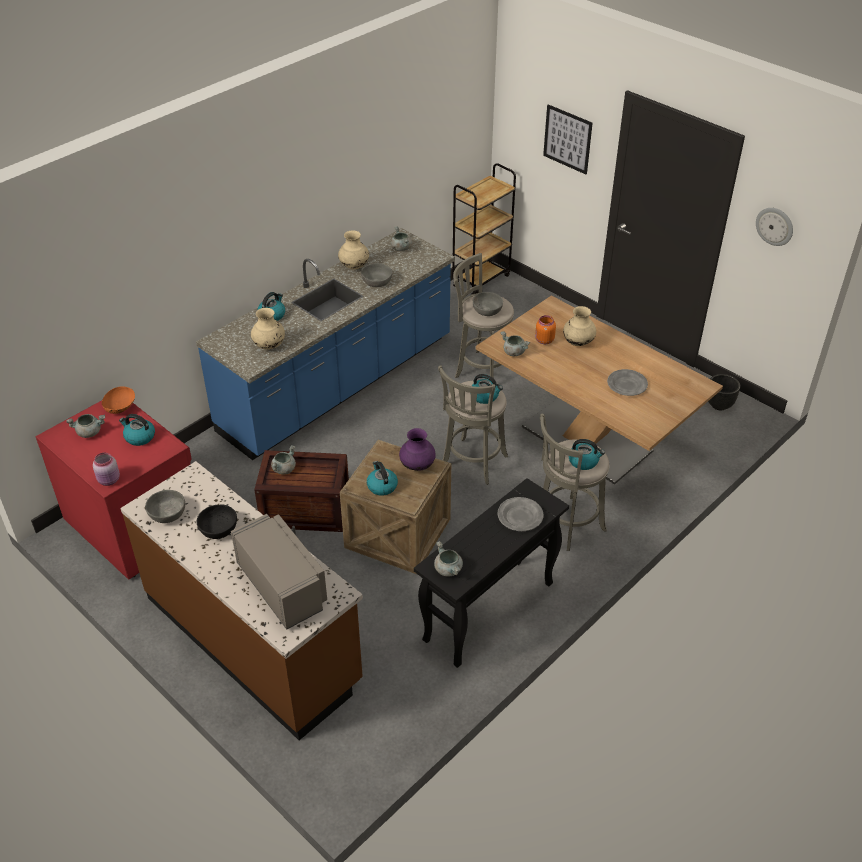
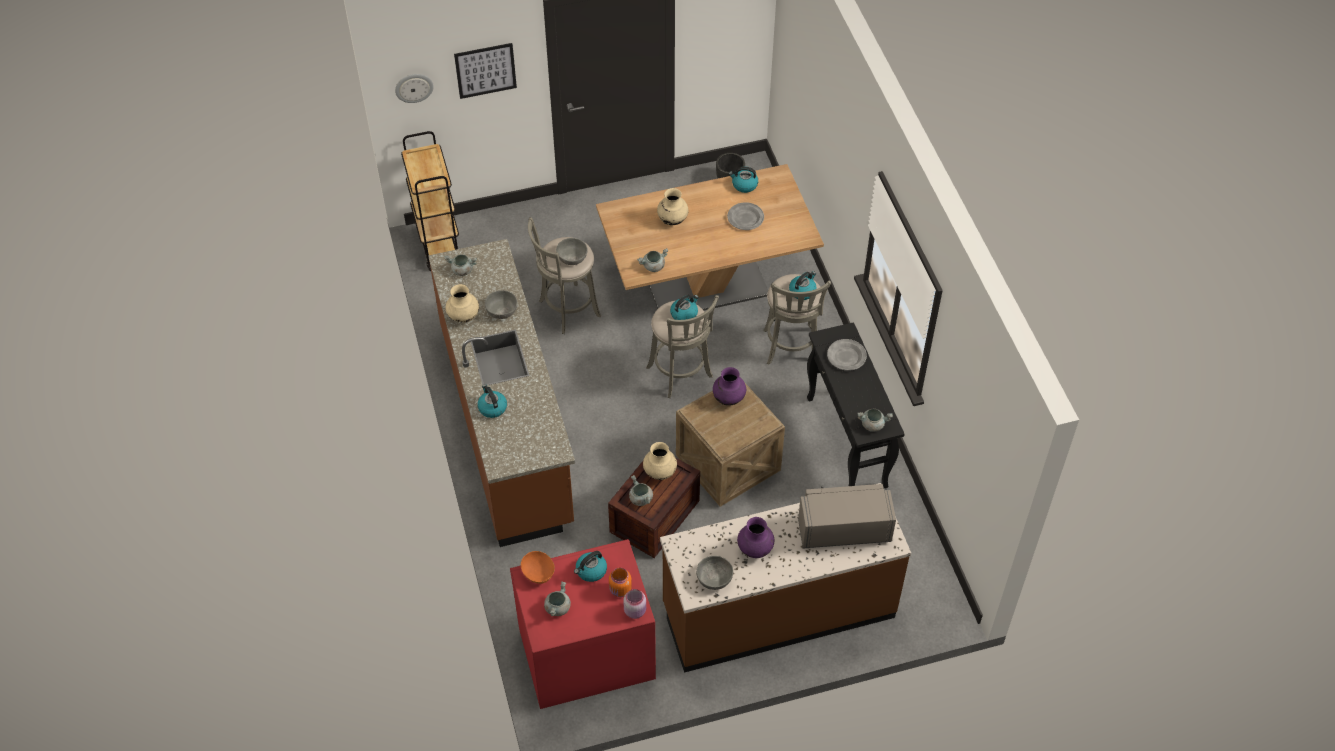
camera: 60 degrees left, 10 degrees up
(218, 529) = (755, 549): black bowl -> purple vase
(269, 346) = (538, 427): beige vase -> beige vase (660, 472)
(338, 385) = (507, 424): blue counter -> brown counter
(381, 486) = (736, 432): kettle -> kettle (744, 185)
(544, 340) = (653, 240): orange jar -> orange jar (620, 590)
(775, 226) = (722, 23): wall clock -> wall clock (414, 87)

